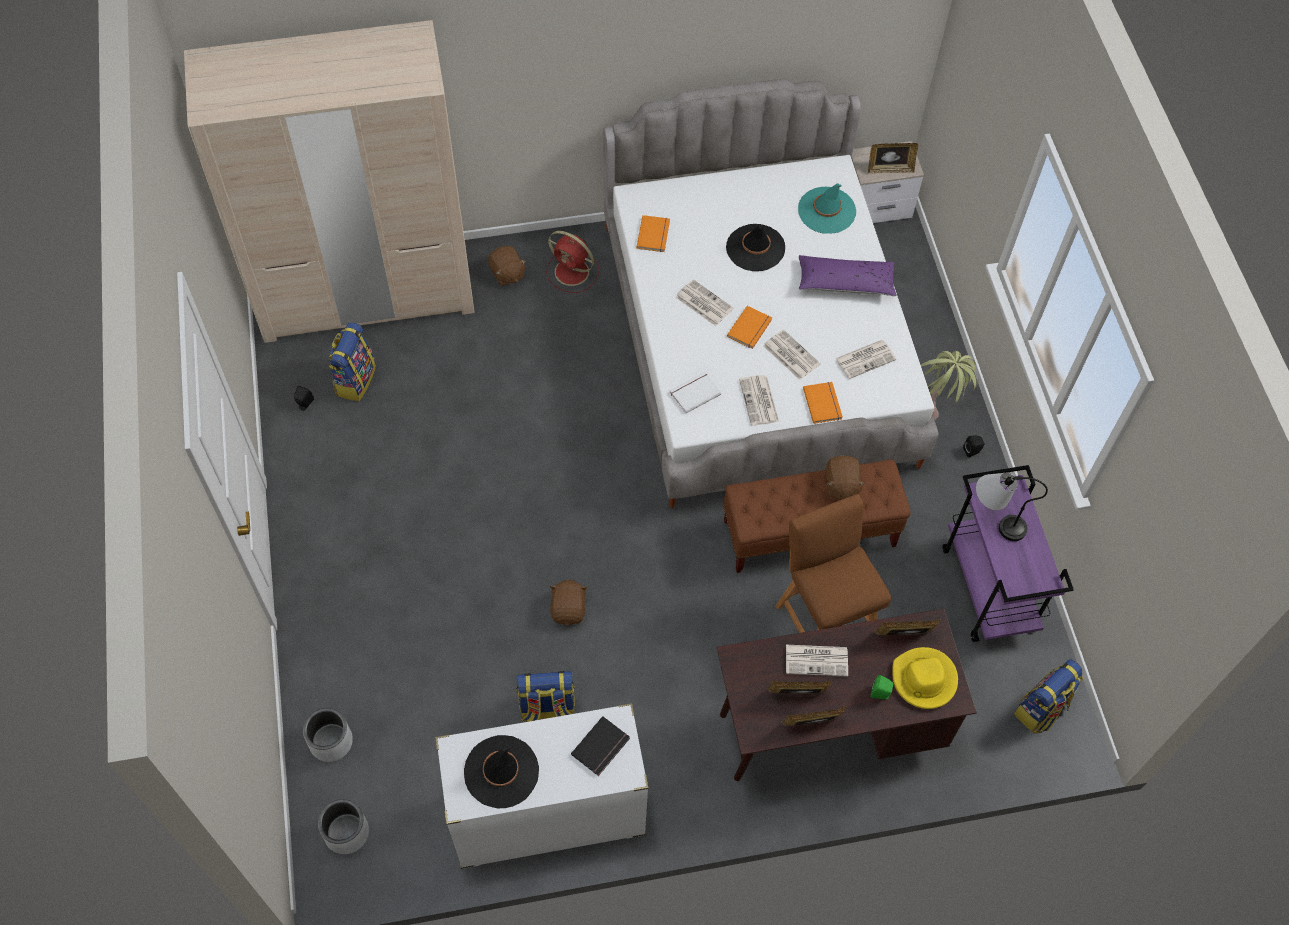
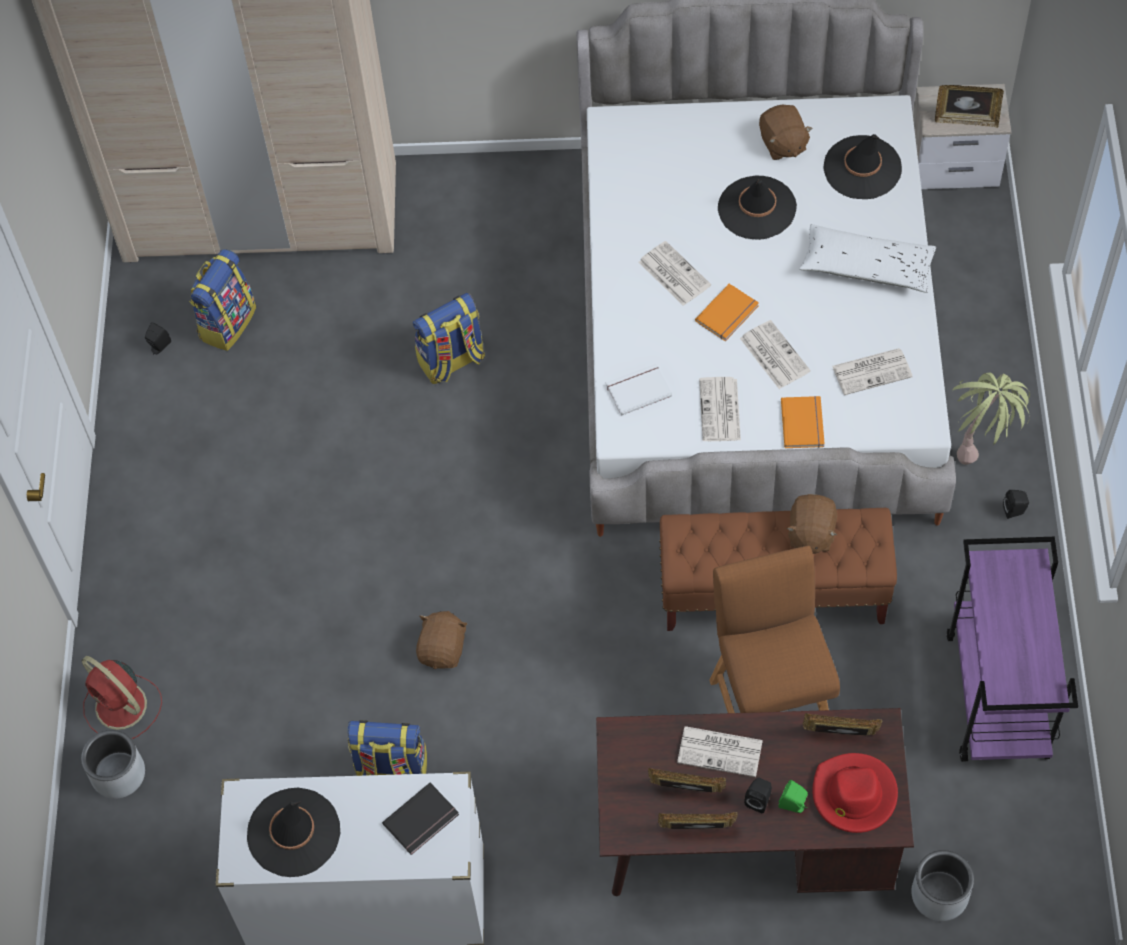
camera: 15 degrees right, 0 degrees up
(346, 832) = (118, 887): grey planter -> grey planter (939, 894)
(507, 274) = (445, 206): brown plush toy -> brown plush toy (782, 144)
(573, 272) = (531, 213): red fan -> red fan (123, 707)
(654, 235) = (628, 177): orange book -> none
(826, 211) = (862, 168): turquoise hat -> black hat
(845, 282) = (866, 267): purple pillow -> white pillow
(853, 693) = (759, 800): none -> black speaker
(924, 679) = (853, 795): yellow hat -> red hat
(993, 522) = (994, 605): table lamp -> none
(1041, 709) = (1034, 862): backpack -> backpack (451, 361)

